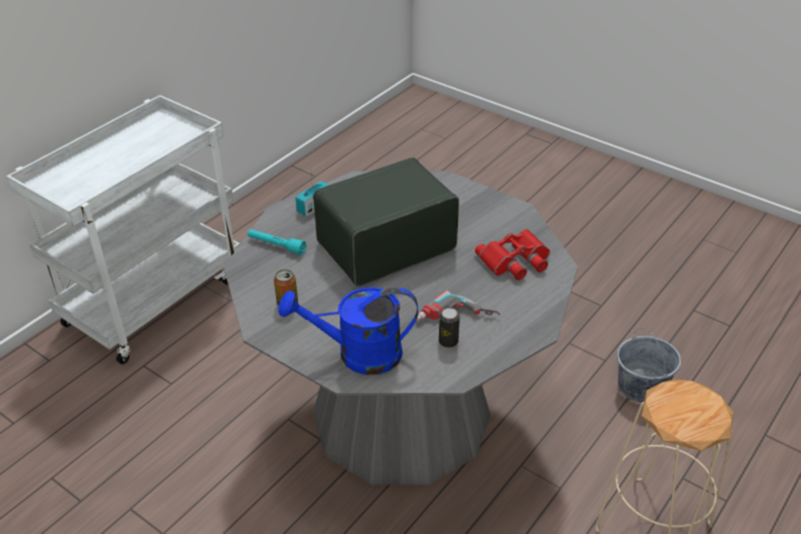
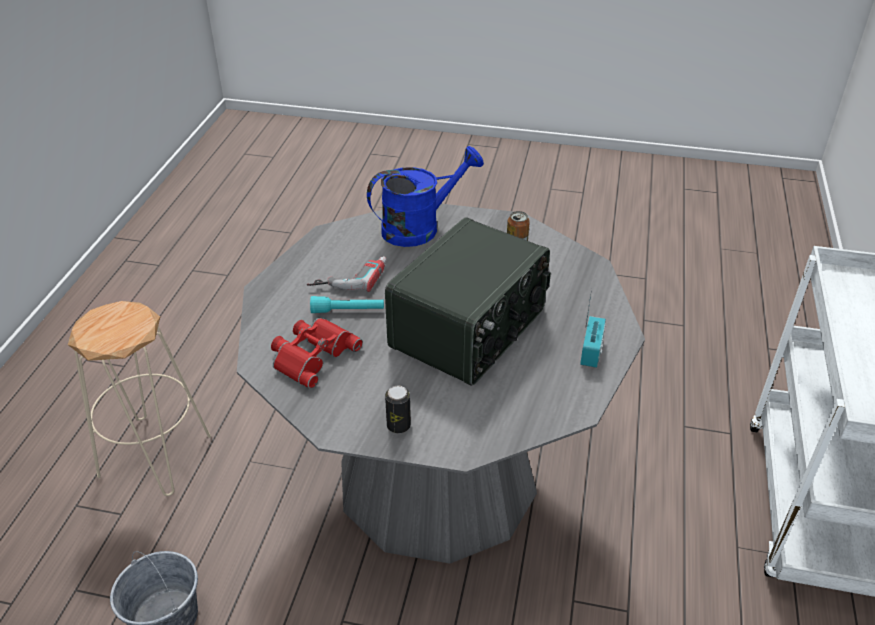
camera: 155 degrees right, 0 degrees up
(276, 246) = (582, 293): turquoise flashlight -> turquoise flashlight (348, 311)
(448, 341) = (347, 257): can -> can (398, 425)

